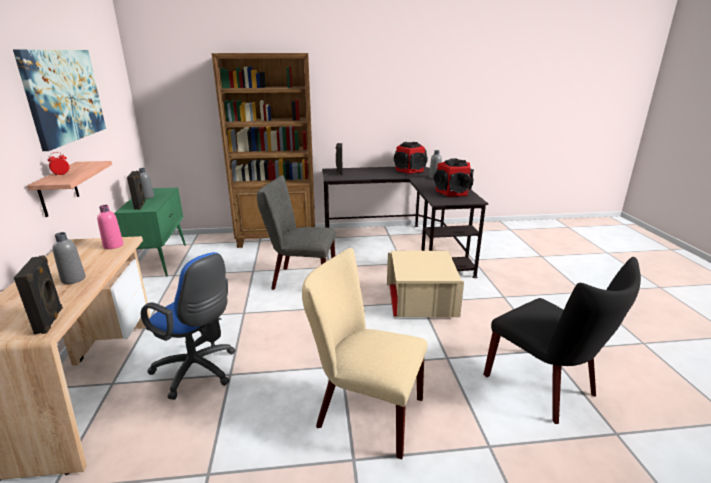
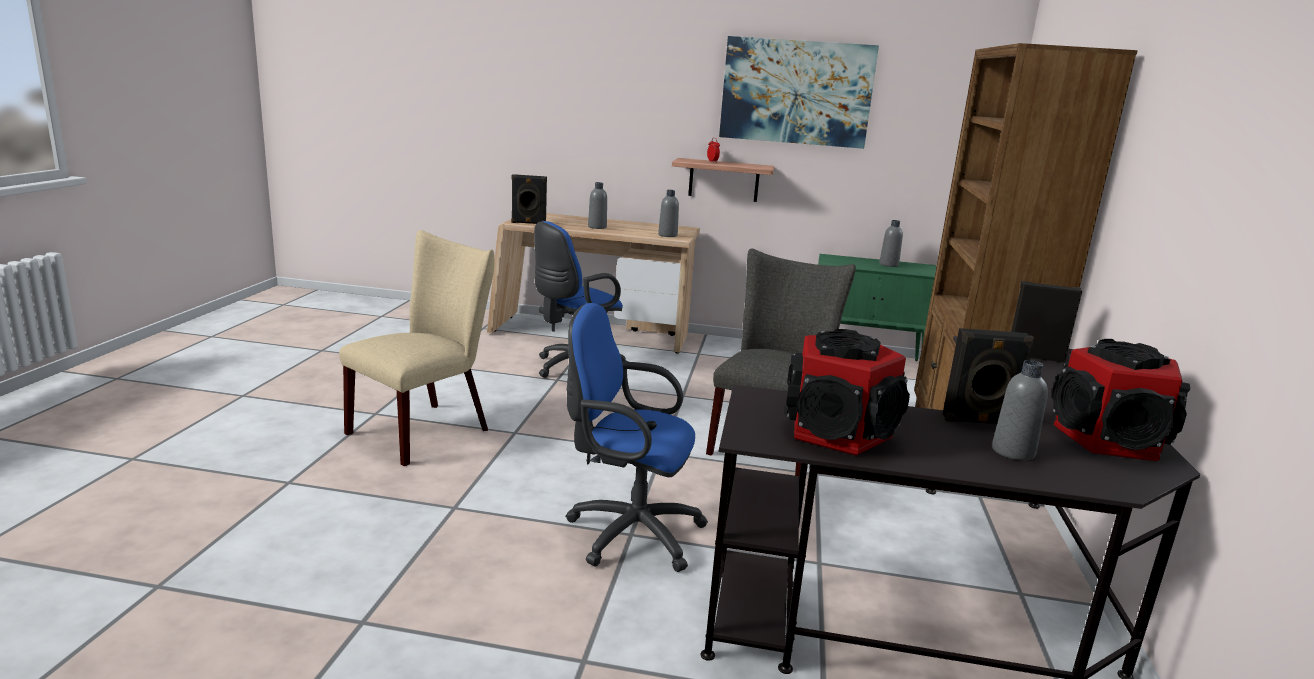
camera: 105 degrees right, 5 degrees down
(113, 245) = (667, 235): pink bottle -> grey bottle
(140, 205) = (847, 261): black speaker -> black speaker (978, 421)
(420, 303) = (627, 532): beige storage box -> blue office chair
(545, 387) = (299, 568): black chair -> none

